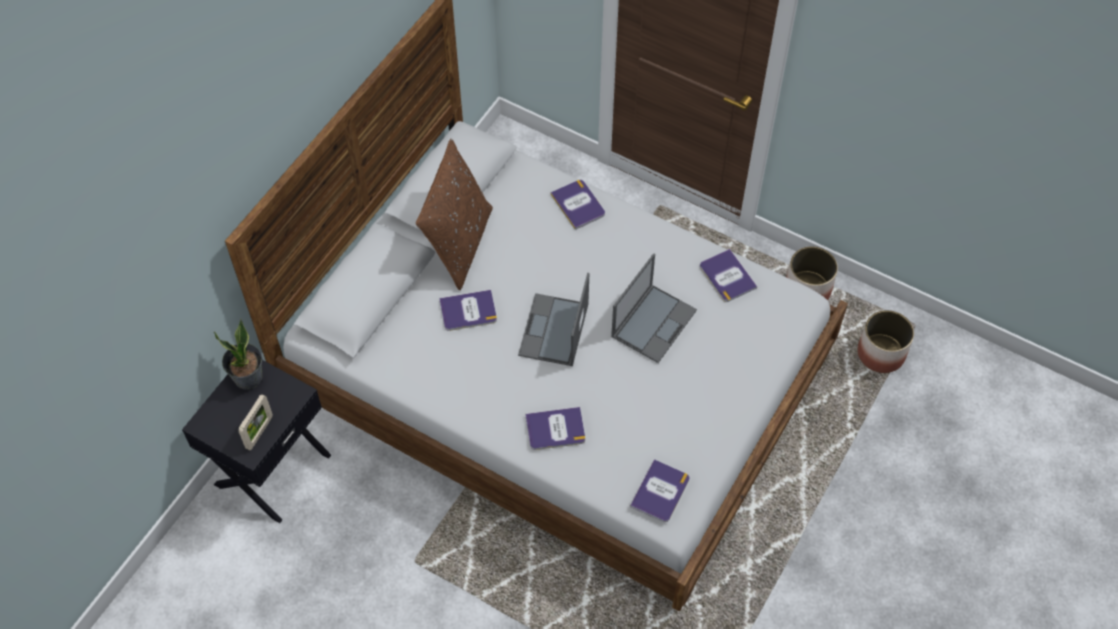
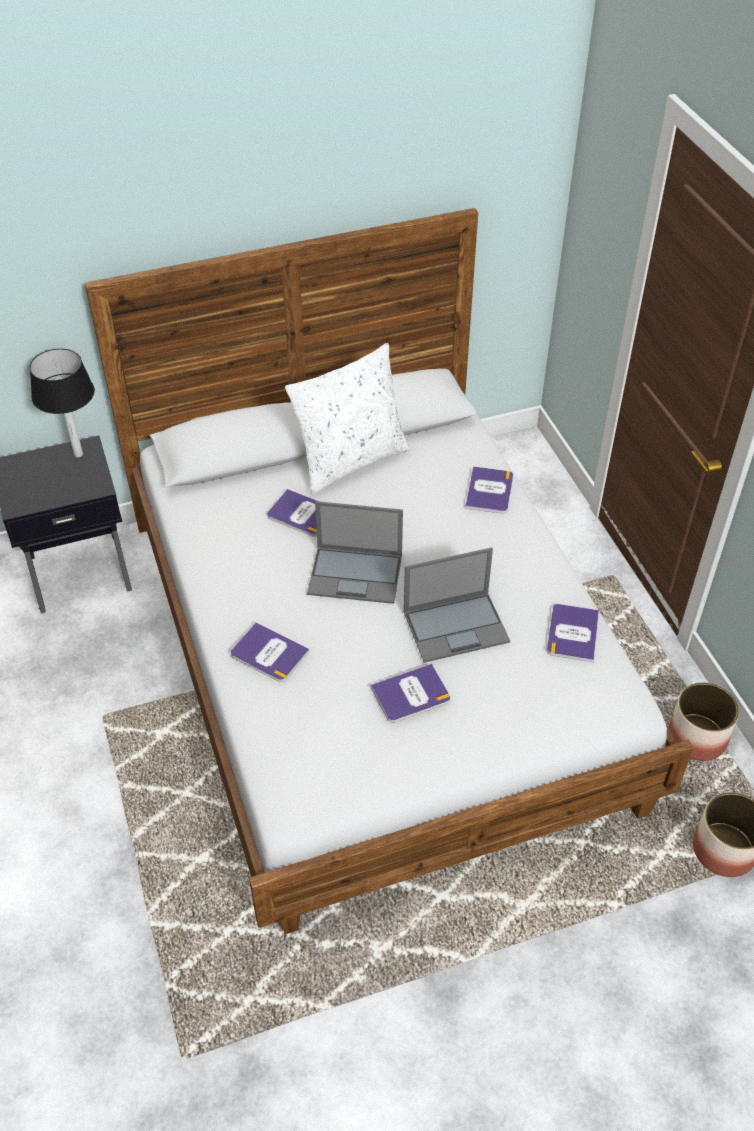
camera: 40 degrees right, 10 degrees down
(248, 378) = (77, 454): potted plant -> table lamp
(259, 432) = (39, 497): picture frame -> none
(458, 244) = (350, 460): brown pillow -> white pillow
(554, 331) = (356, 574): laptop -> laptop turned 135 degrees counterclockwise
(660, 492) = (303, 773): book -> book (411, 694)

